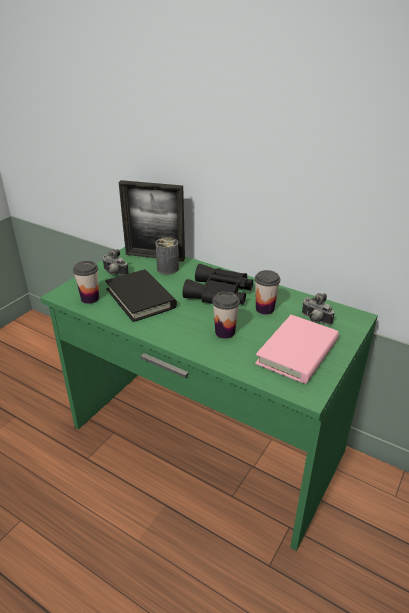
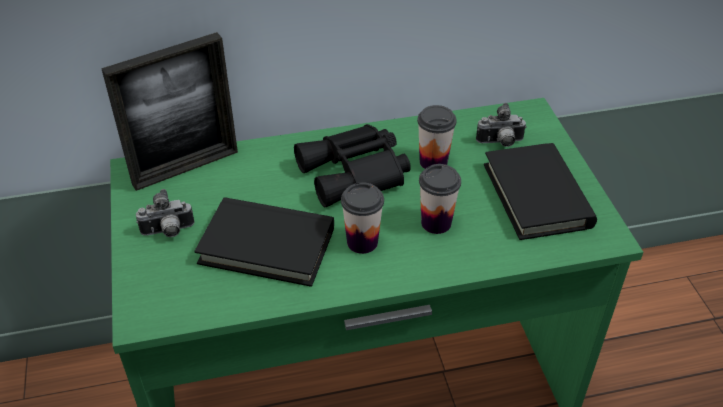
camera: 45 degrees left, 10 degrees up
(90, 298) = (196, 294): cup -> cup (362, 242)
(168, 269) = (234, 177): can -> none
(297, 352) = (537, 195): pink book -> black book

